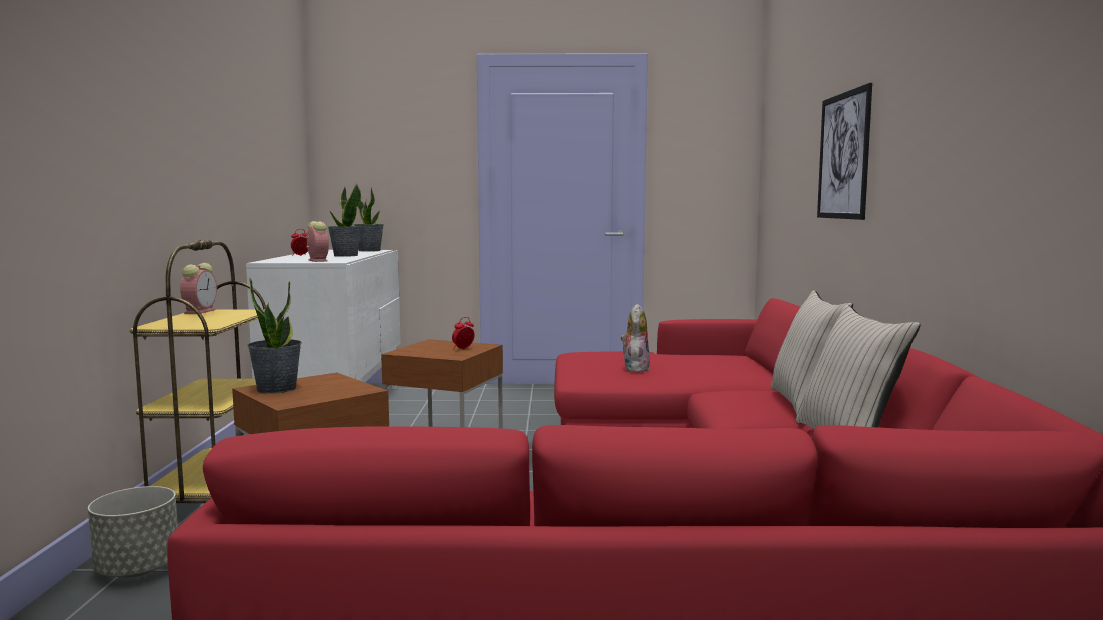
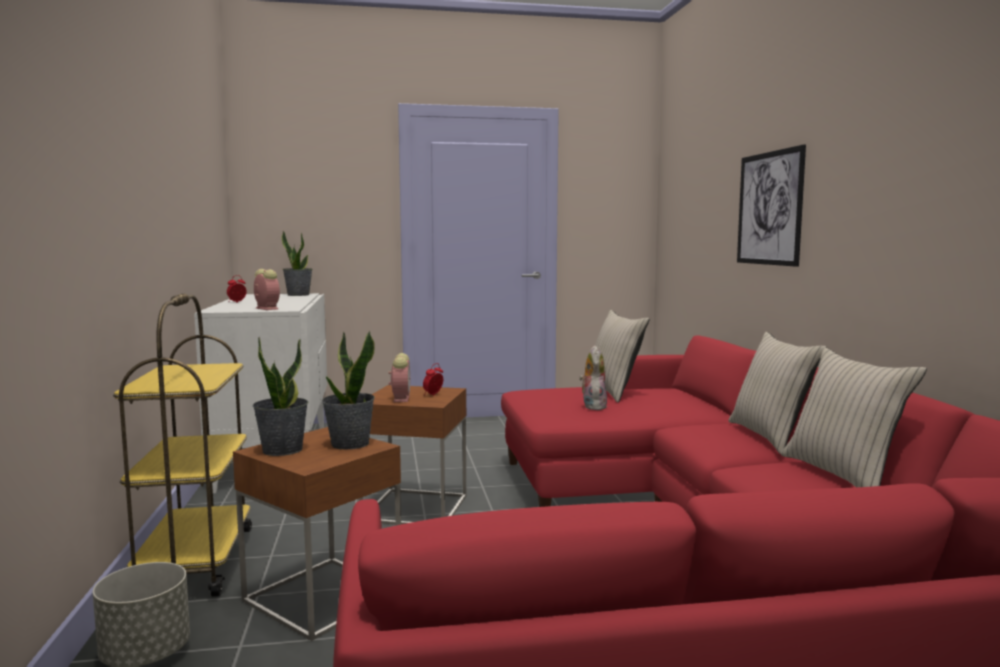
camera: 10 degrees left, 0 degrees up
(200, 311) = (169, 368): alarm clock -> alarm clock (401, 398)
(345, 255) = (284, 301): potted plant -> potted plant (350, 444)
(669, 356) = (613, 392): none -> beige pillow

